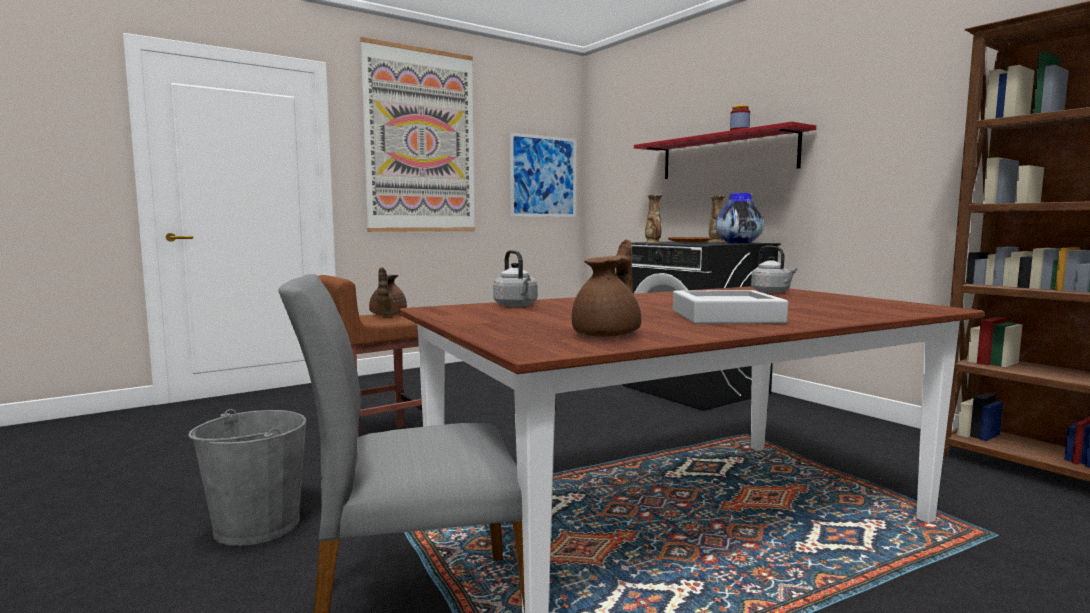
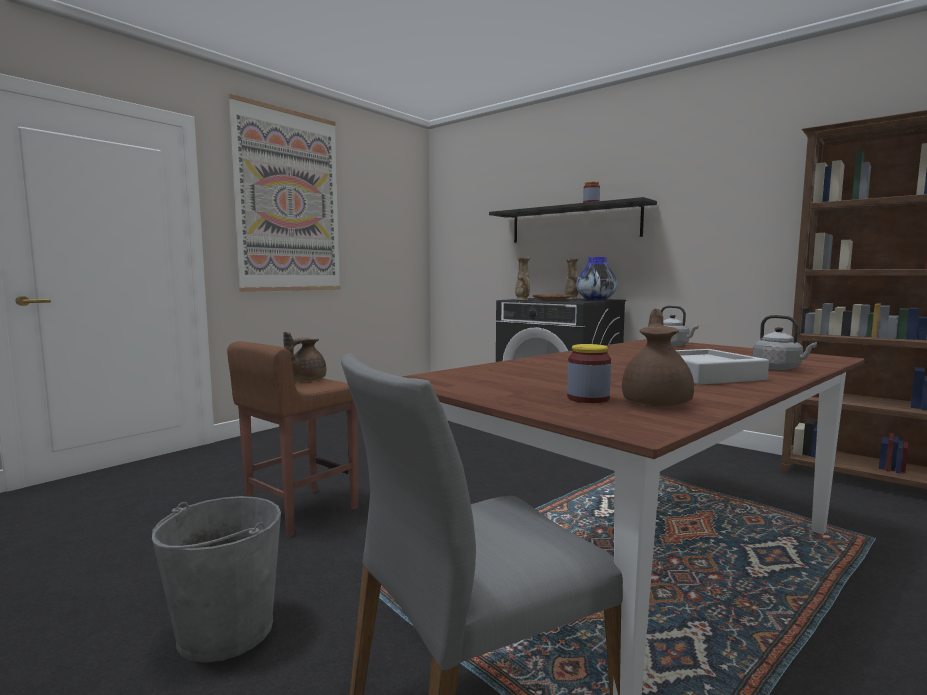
camera: 15 degrees left, 0 degrees up
(387, 315) = (305, 380): brown teapot -> brown teapot turned 45 degrees clockwise
(516, 305) = (494, 370): grey kettle -> grey kettle (779, 368)
(543, 176) = (397, 238): picture -> none
(549, 328) = (588, 398): none -> jar
(726, 155) = (573, 224): red shelf -> black shelf

